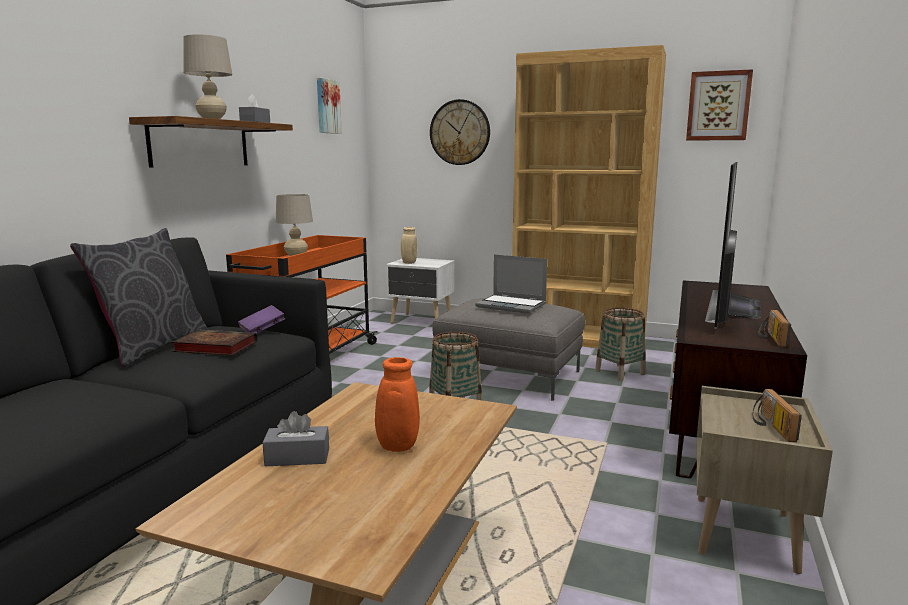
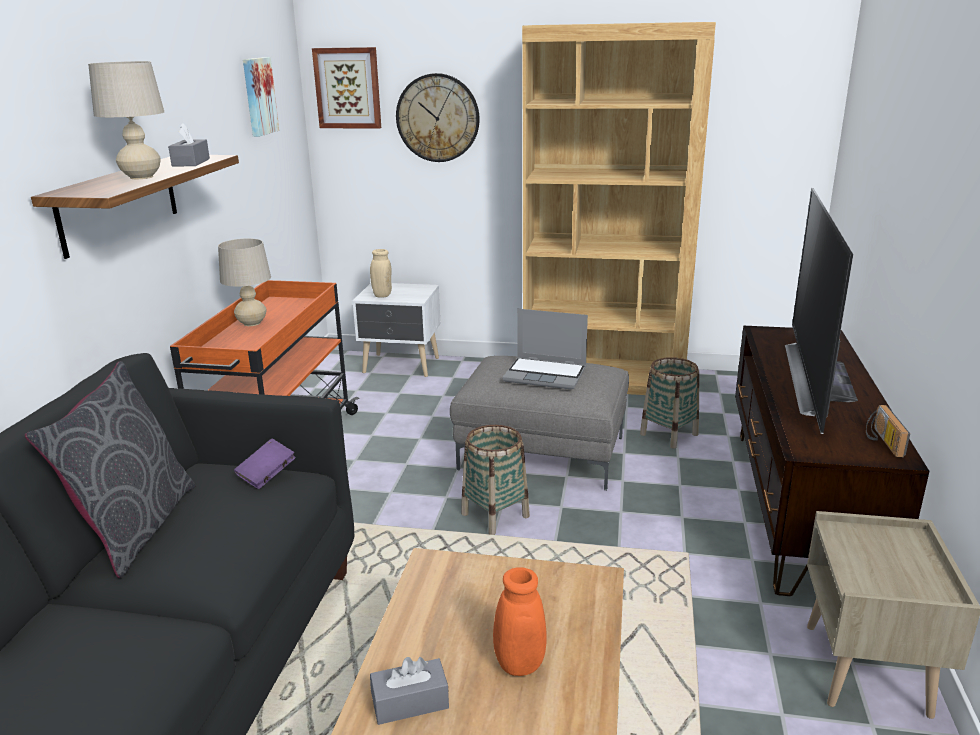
camera: 10 degrees left, 10 degrees up
(213, 347) = (221, 521): book -> none
(718, 106) = (772, 89): picture -> picture (348, 88)
(770, 426) = (905, 571): radio -> none

